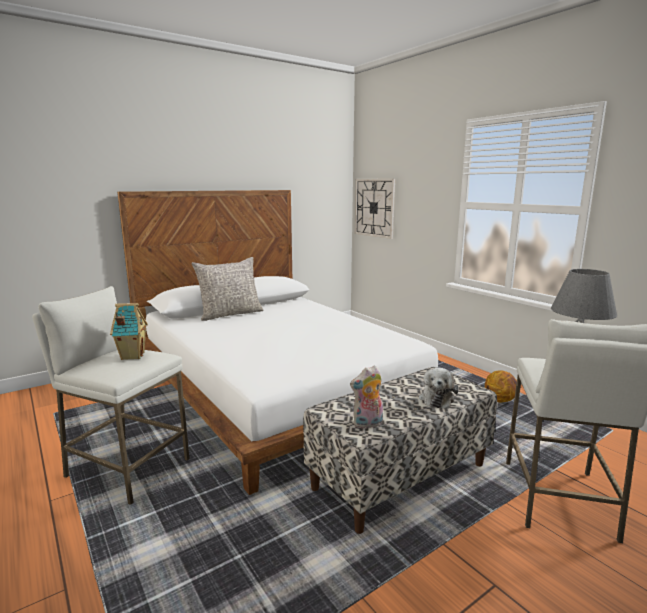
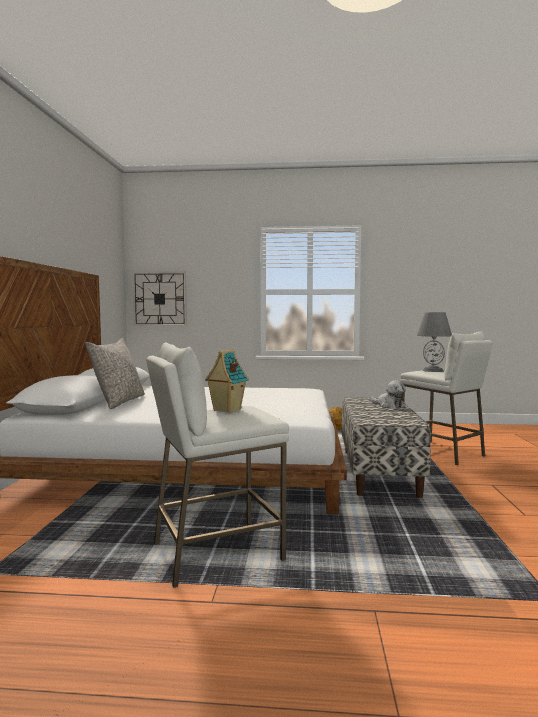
camera: 50 degrees left, 10 degrees down
(368, 424) = (400, 419): plush toy -> none

